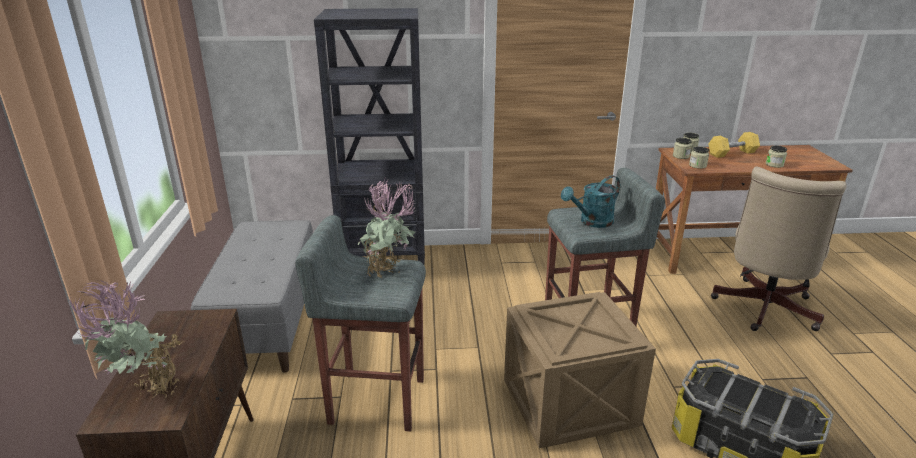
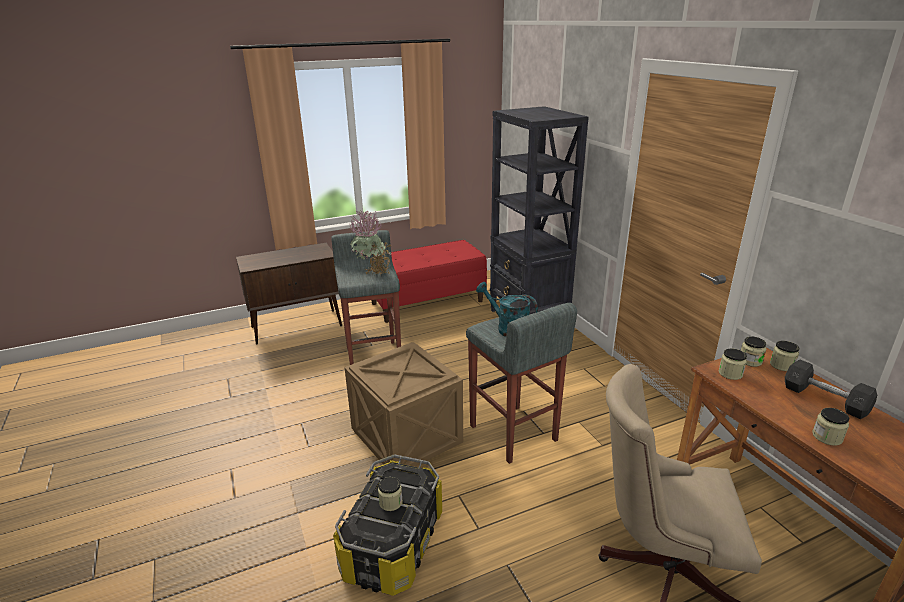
camera: 70 degrees right, 0 degrees up
(145, 394) = (262, 259): potted plant -> none
(268, 322) = (427, 302): grey bench -> red bench
(732, 153) = (824, 399): yellow dumbbell -> grey dumbbell
(757, 399) = (391, 502): none -> jar

